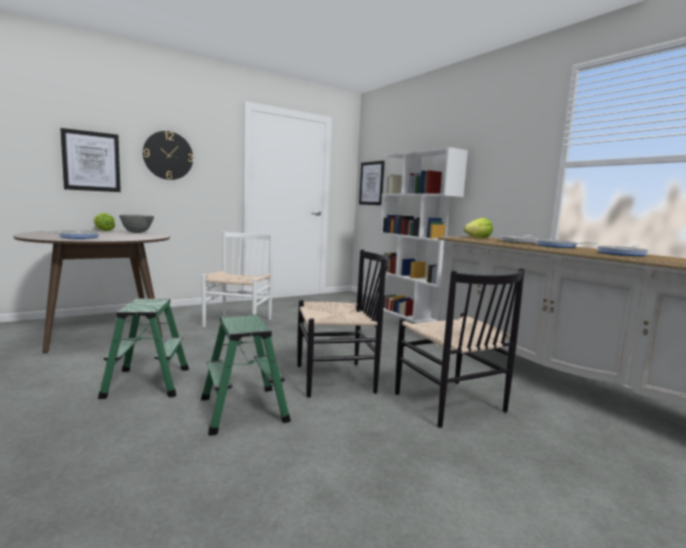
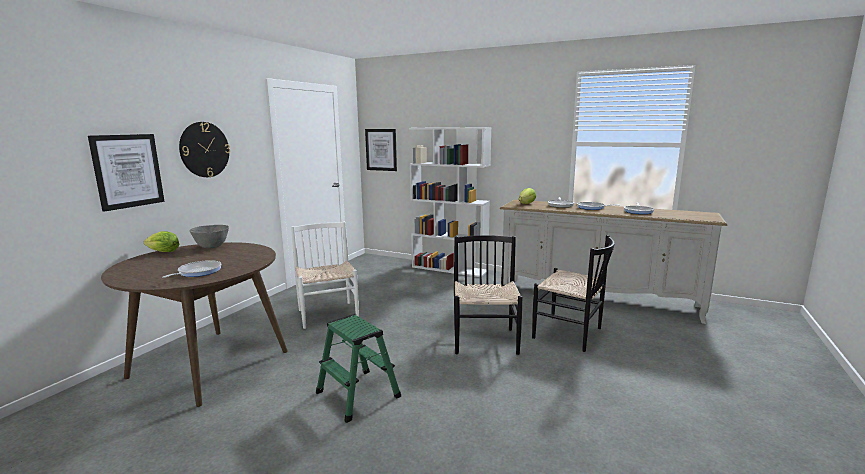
camera: 30 degrees left, 5 degrees up
(244, 410) = (465, 386): green step ladder -> none
(339, 379) = (485, 340): black chair -> black chair turned 45 degrees counterclockwise

